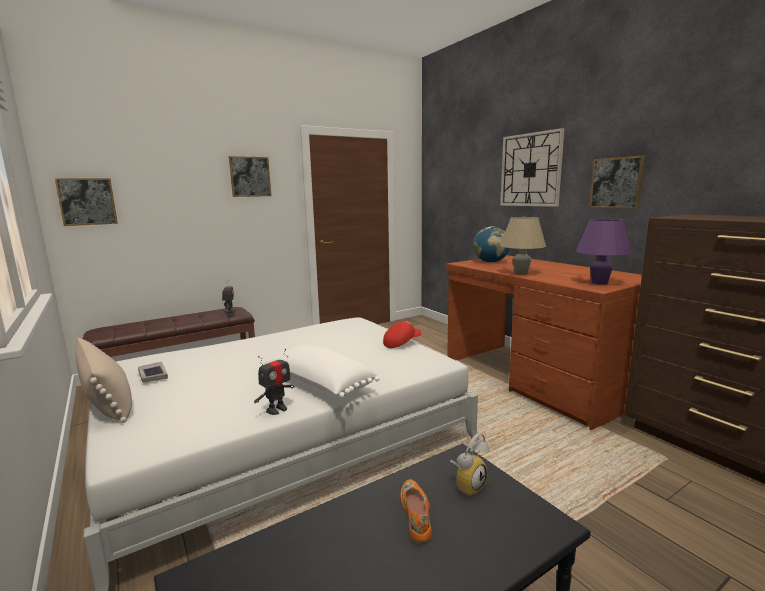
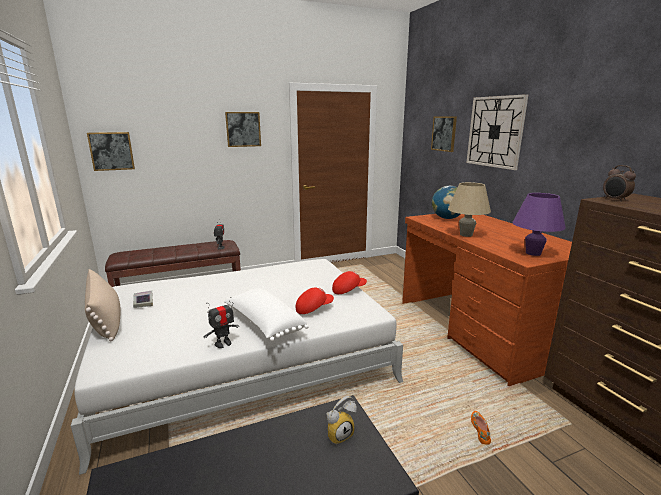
camera: 10 degrees right, 5 degrees up
(371, 363) = (313, 308): none -> red cap
(416, 514) = (288, 452): orange shoe -> orange shoe (480, 430)
(616, 183) = (570, 154): picture -> picture (444, 133)
(681, 217) = (615, 200): none -> alarm clock

